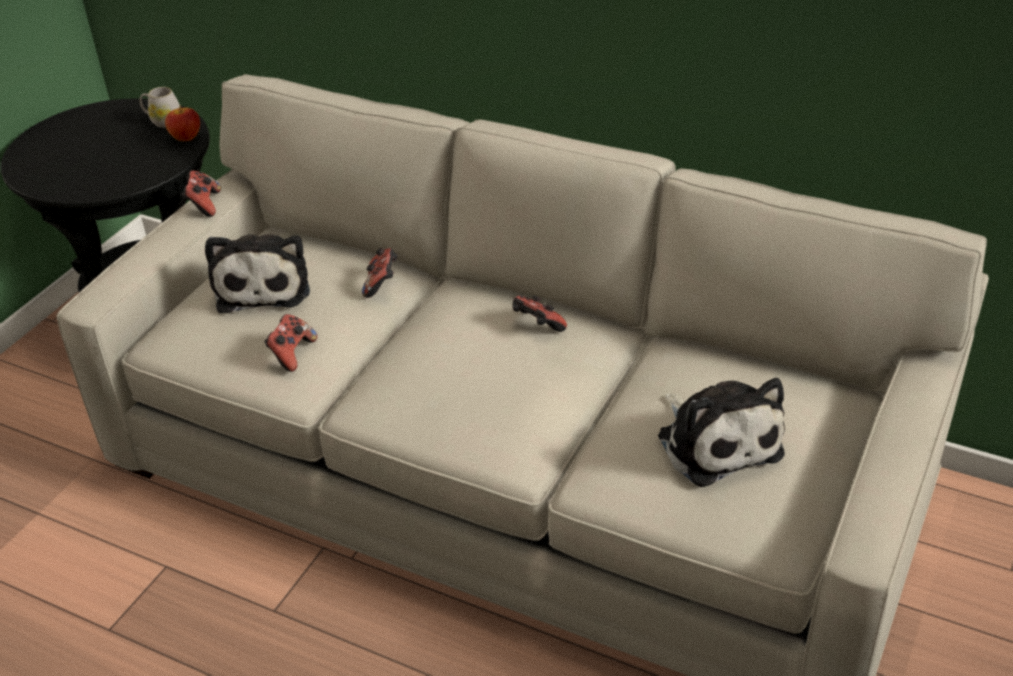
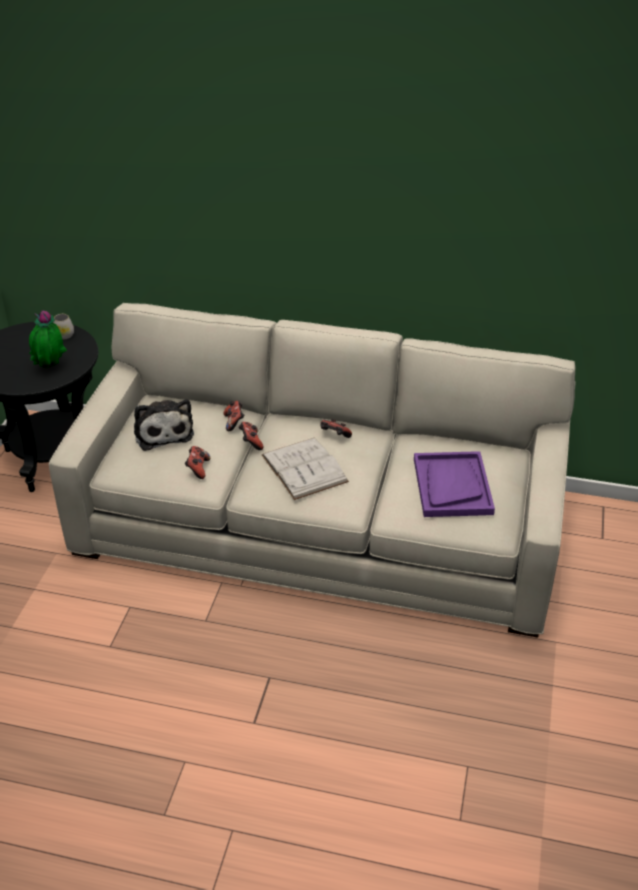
camera: 15 degrees left, 0 degrees up
(122, 167) = (50, 368): none -> potted plant
(186, 138) = (82, 344): apple -> none
(204, 205) = (111, 386): game controller -> game controller (251, 442)
(466, 375) = (304, 468): none -> white book
(716, 441) = (452, 486): plush toy -> purple tray

